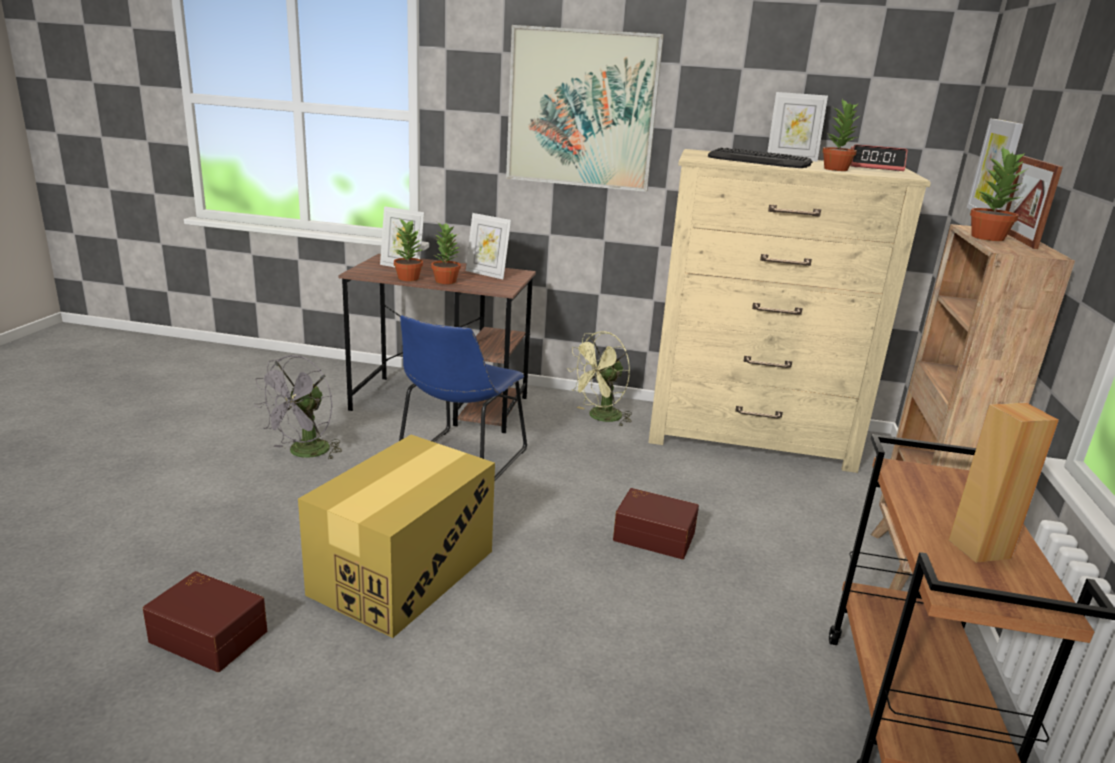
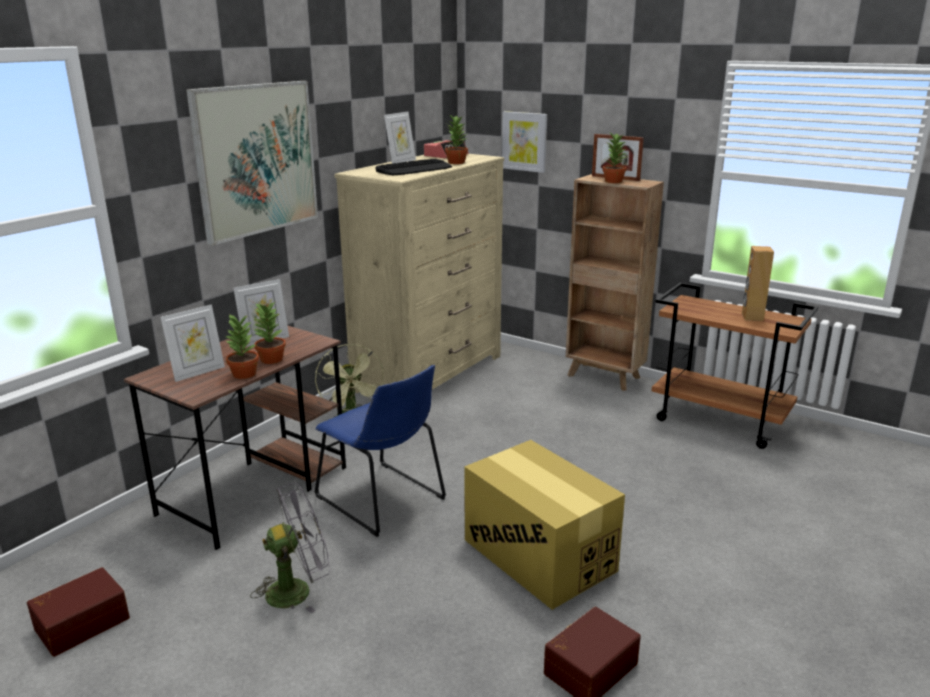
camera: 65 degrees left, 0 degrees up
(304, 453) = (297, 590): grey fan -> grey fan turned 75 degrees counterclockwise
(654, 535) = (537, 442): brown storage box -> brown storage box (81, 622)

